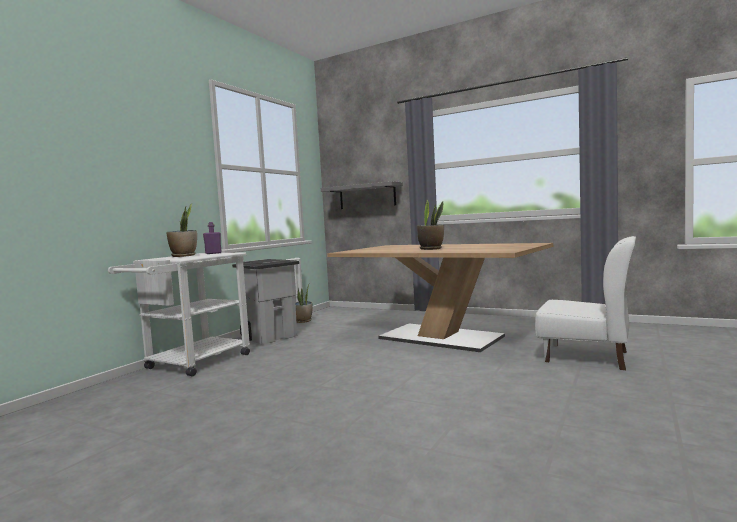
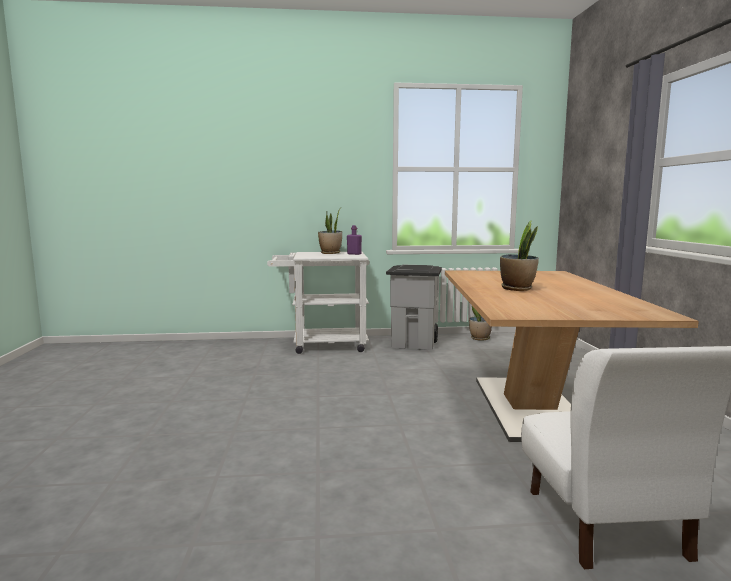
camera: 55 degrees right, 5 degrees up
(367, 196) = (593, 200): grey shelf -> none

